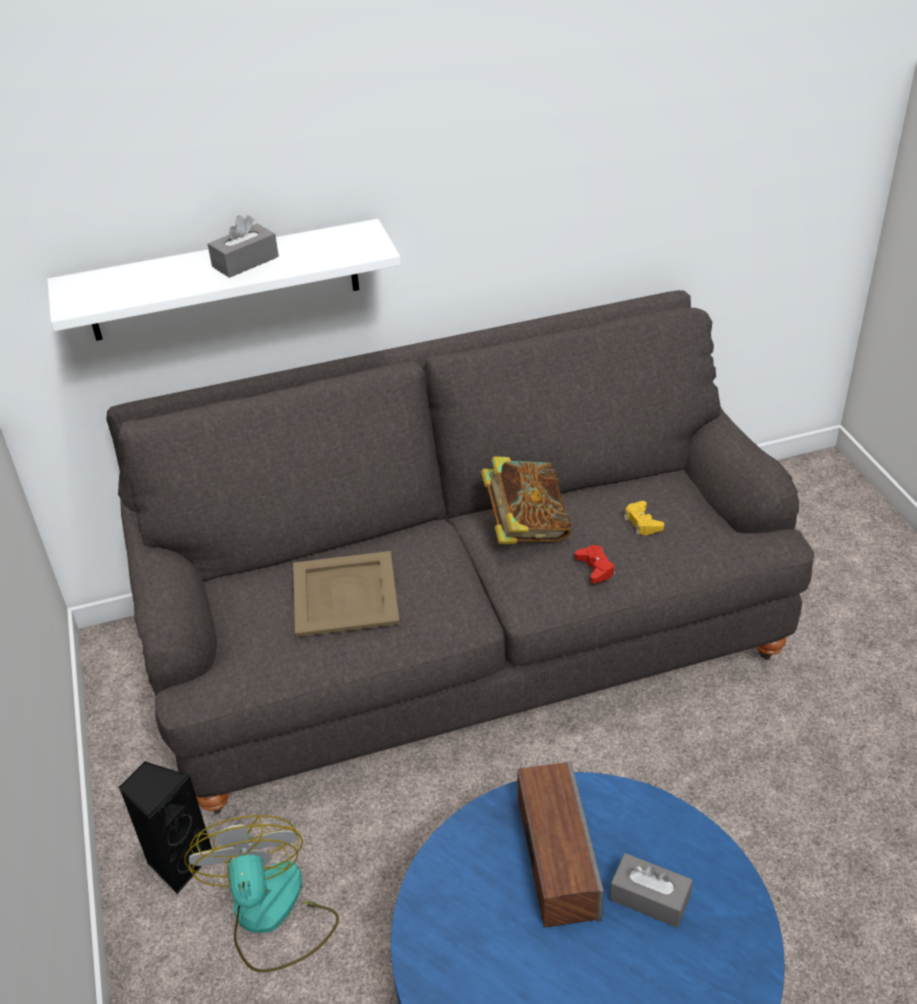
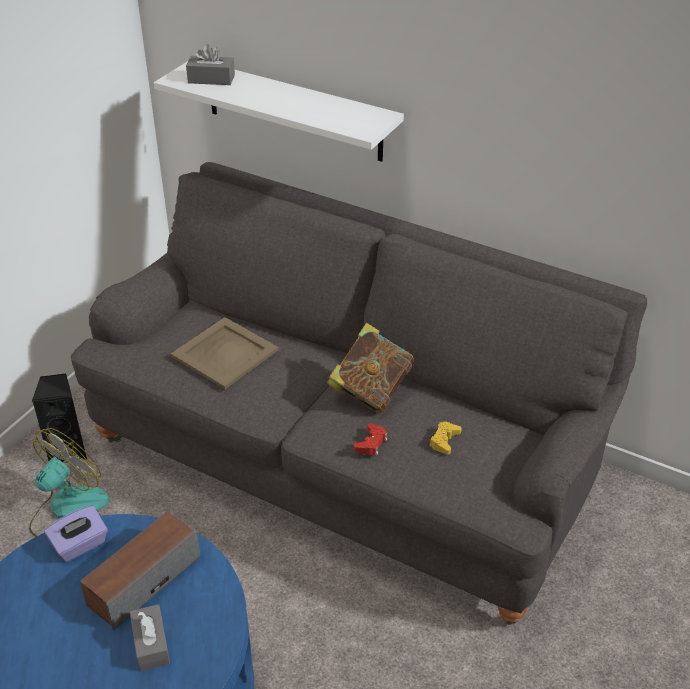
camera: 45 degrees right, 0 degrees up
(245, 262) = (289, 100): grey tissue box -> grey tissue box (211, 79)
(449, 886) = (80, 545): none -> purple tissue box

